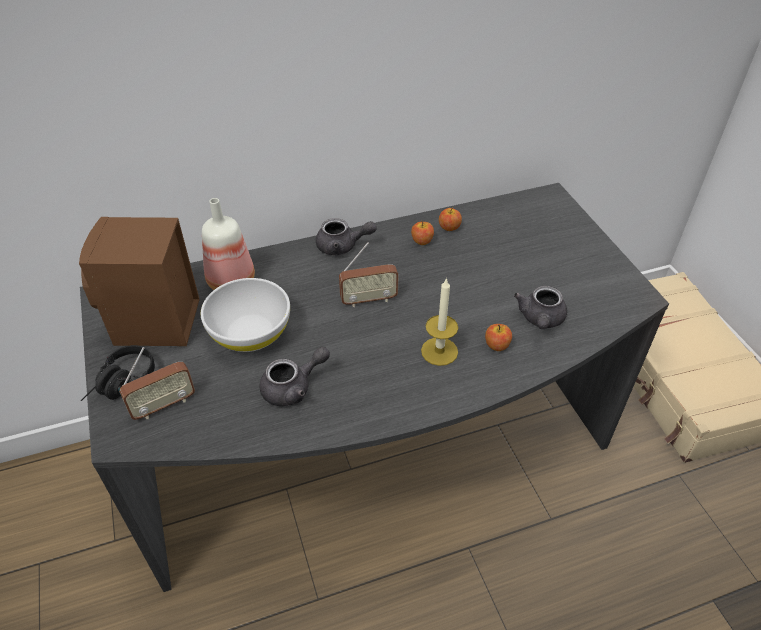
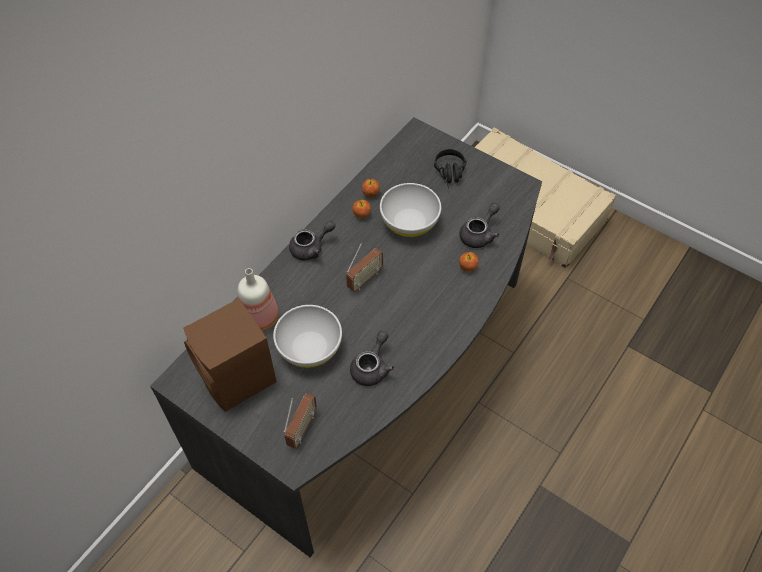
camera: 35 degrees left, 10 degrees up
(122, 385) = (260, 433): black headphones -> black headphones (450, 175)
(439, 351) = (438, 290): candle -> none
(468, 271) = (410, 222): none -> white bowl
(540, 320) = (479, 234): grey teapot -> grey teapot turned 120 degrees counterclockwise

